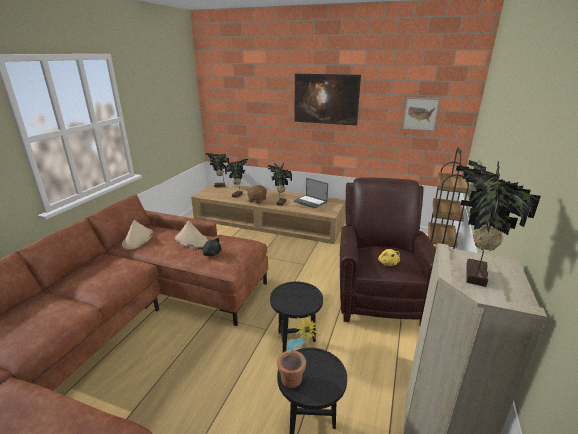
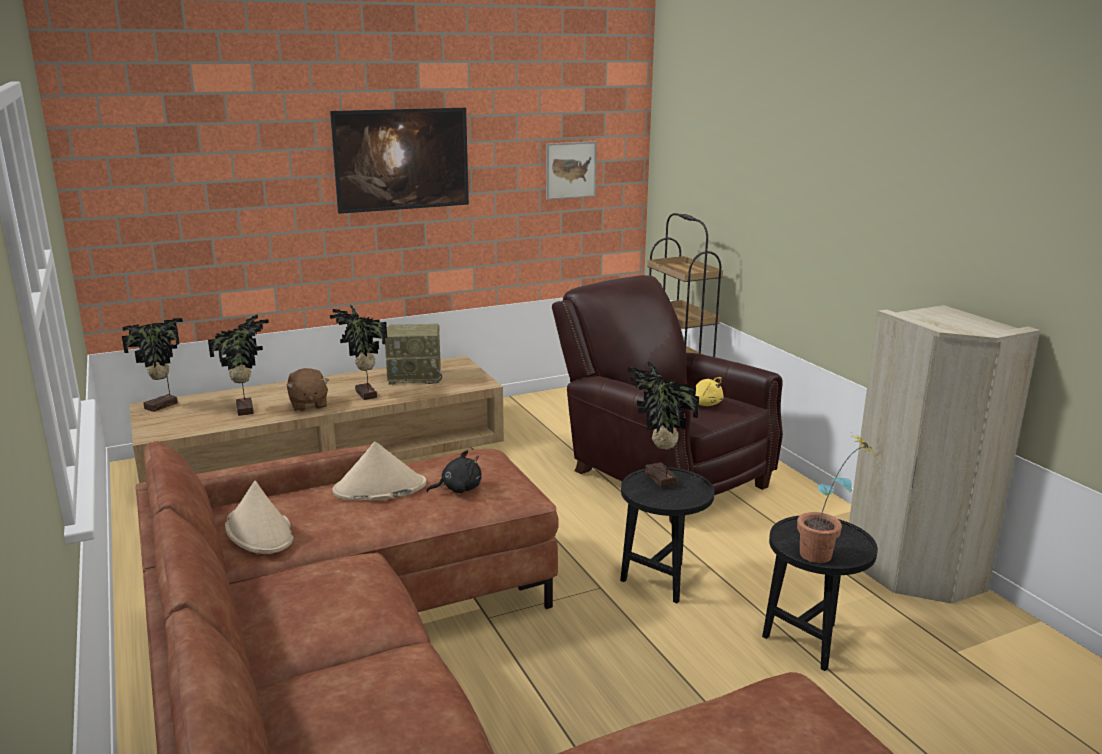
camera: 45 degrees left, 5 degrees down
(311, 202) = (416, 376): laptop -> radio
(473, 275) = (954, 323): potted plant -> potted plant (658, 480)

